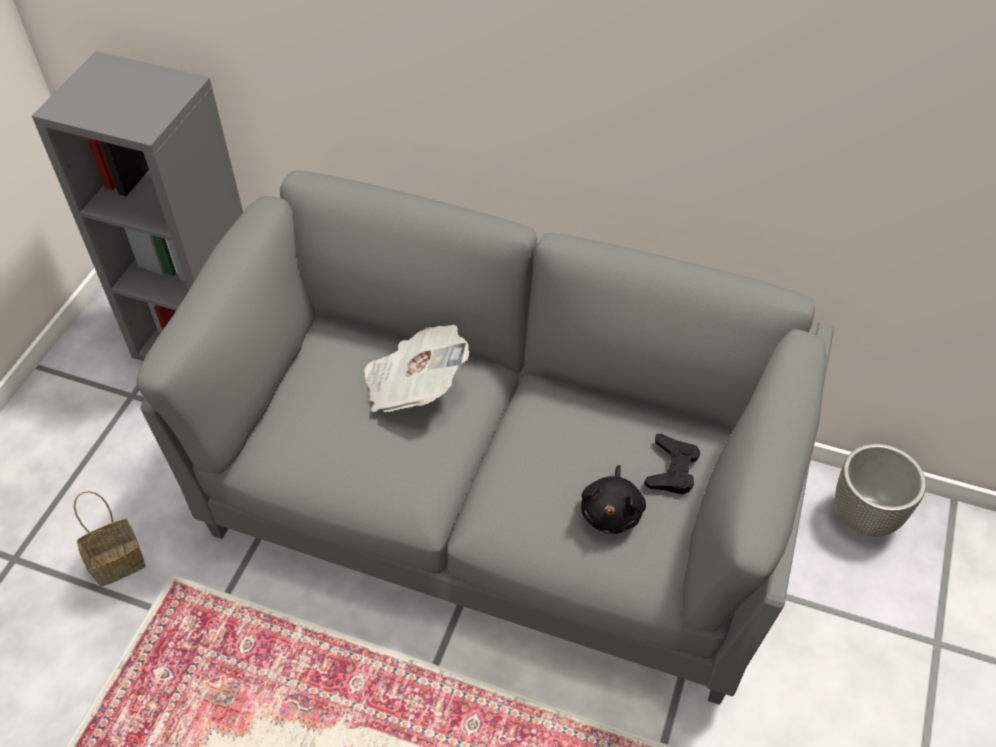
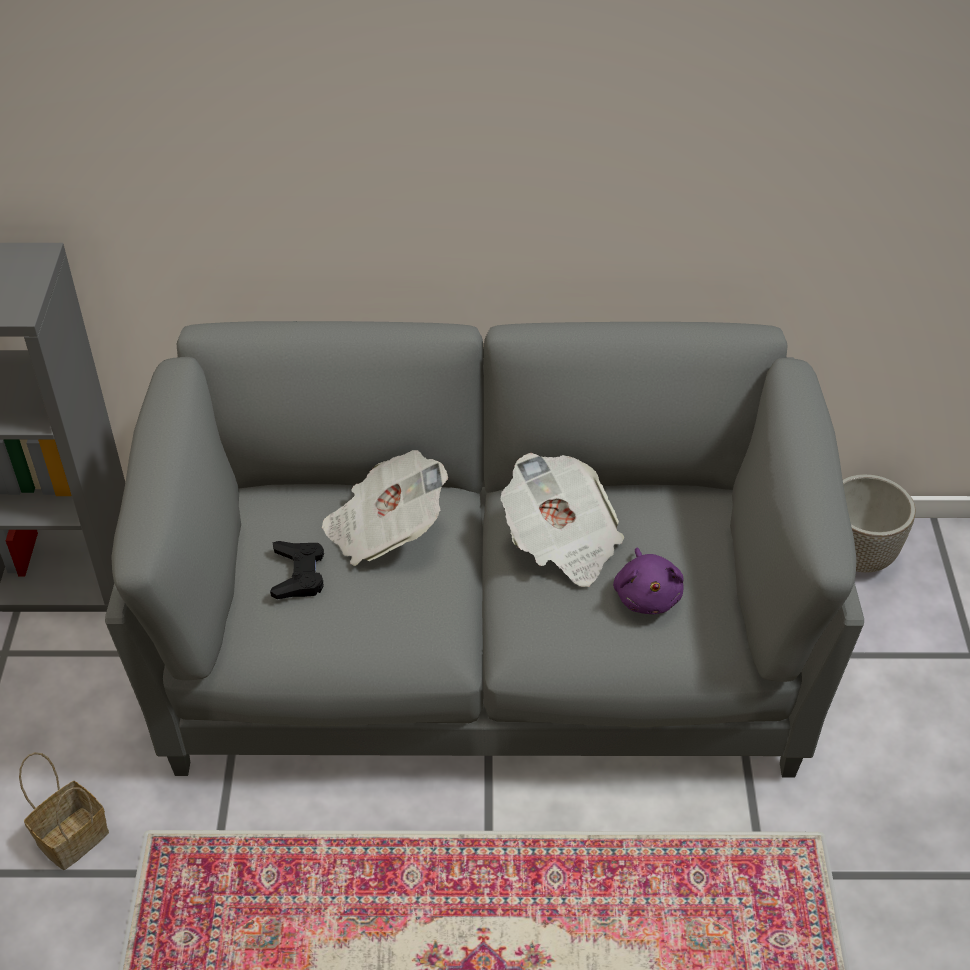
camera: 20 degrees left, 5 degrees down
(559, 439) = (562, 541): none -> newspaper
(612, 511) = (647, 595): black plush toy -> purple plush toy
(672, 469) = (688, 539): black game controller -> black game controller (298, 574)

